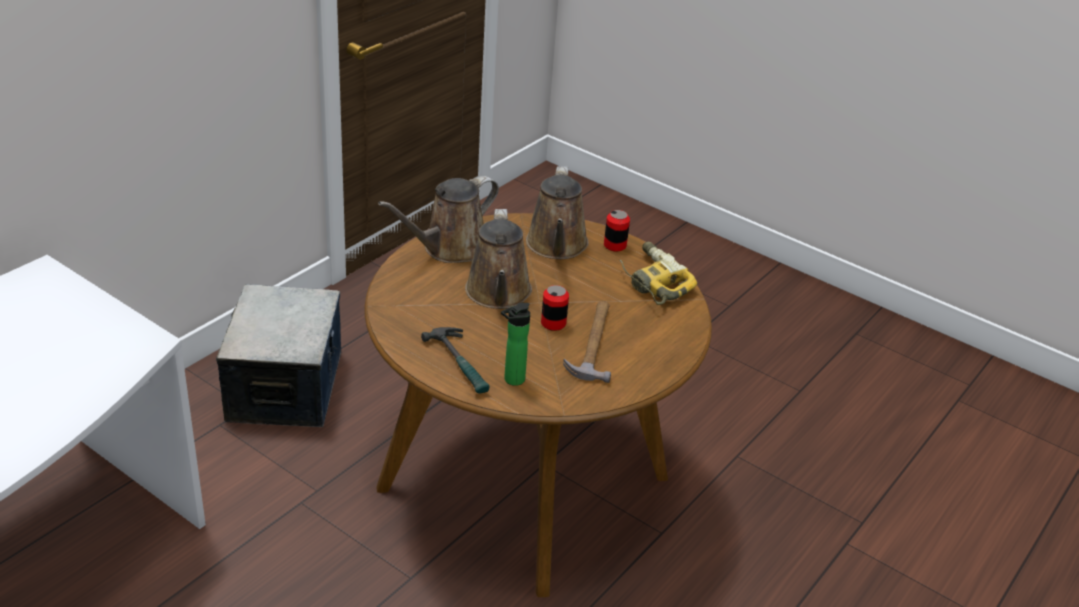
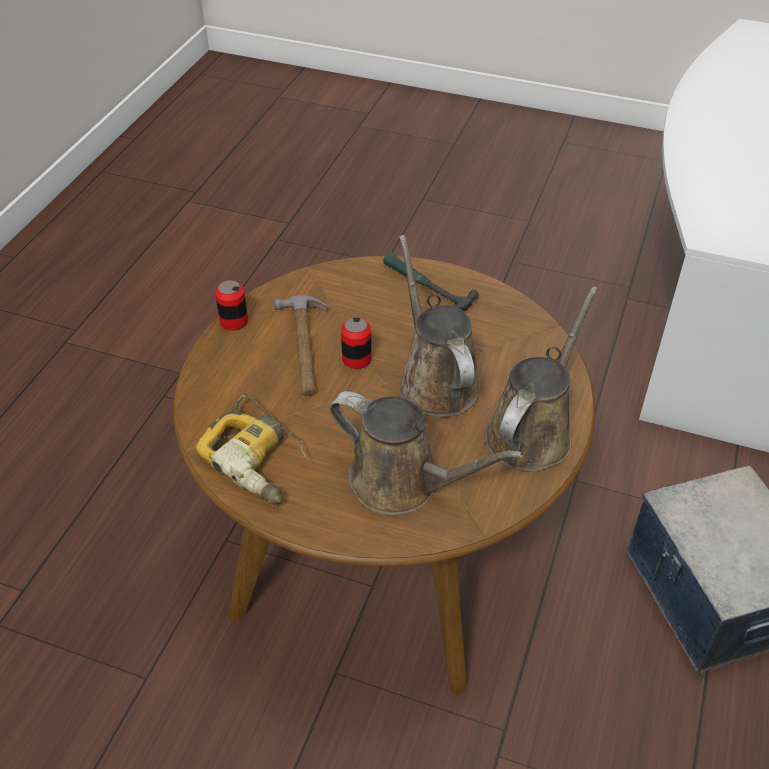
camera: 165 degrees right, 10 degrees up
(511, 380) = (369, 284): bottle -> none
(557, 246) = (403, 483): brown watering can -> brown watering can turned 135 degrees clockwise
(615, 245) = (325, 512): can -> can (234, 321)

